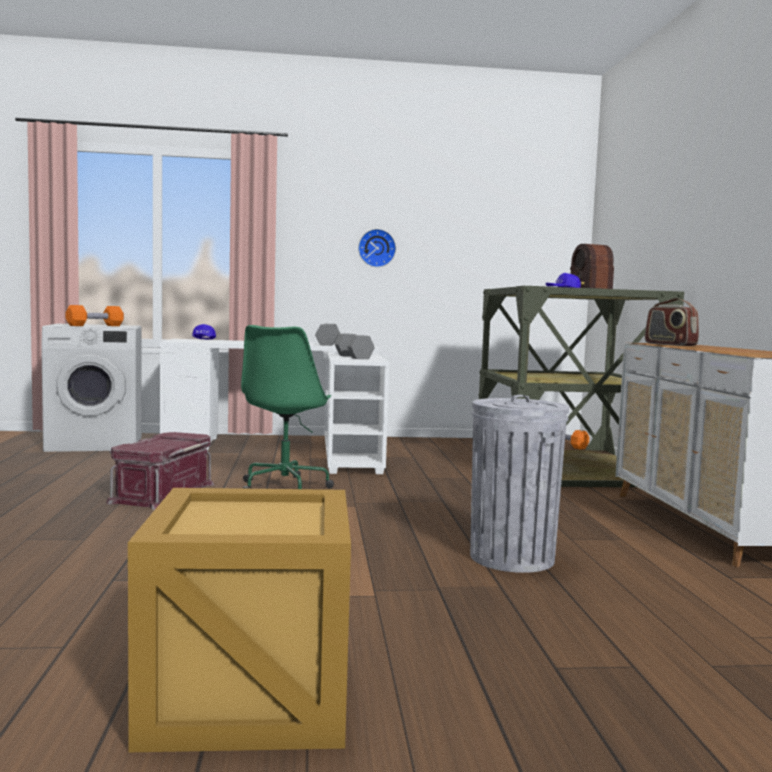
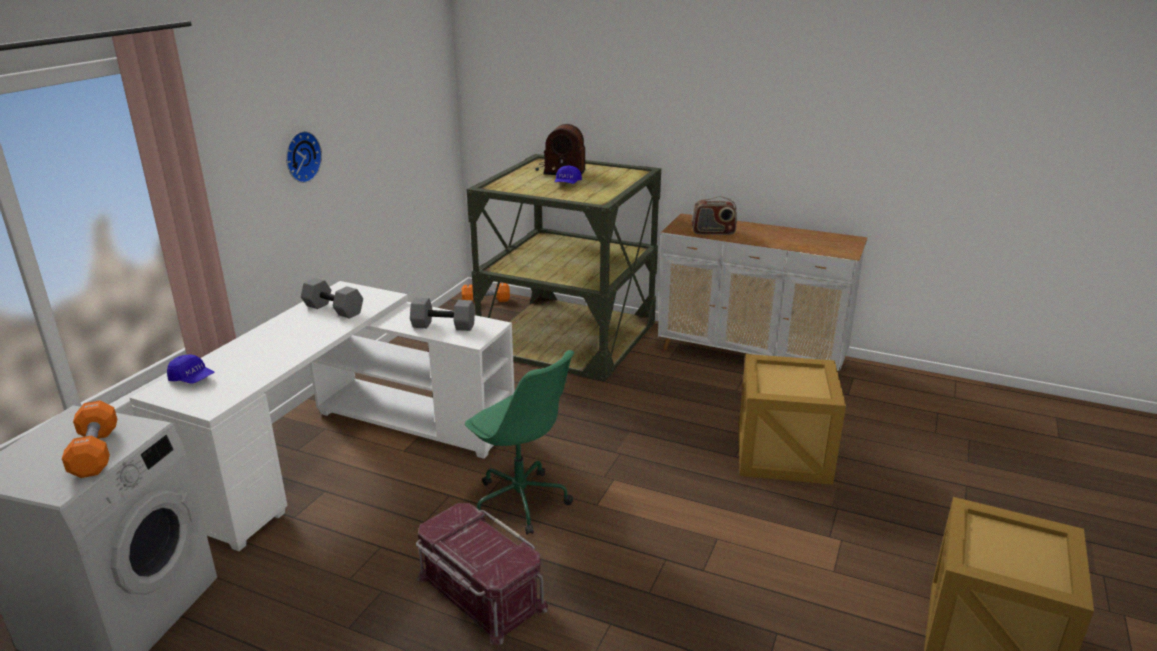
camera: 60 degrees left, 20 degrees up
(512, 557) = (784, 454): grey trash can -> crate

